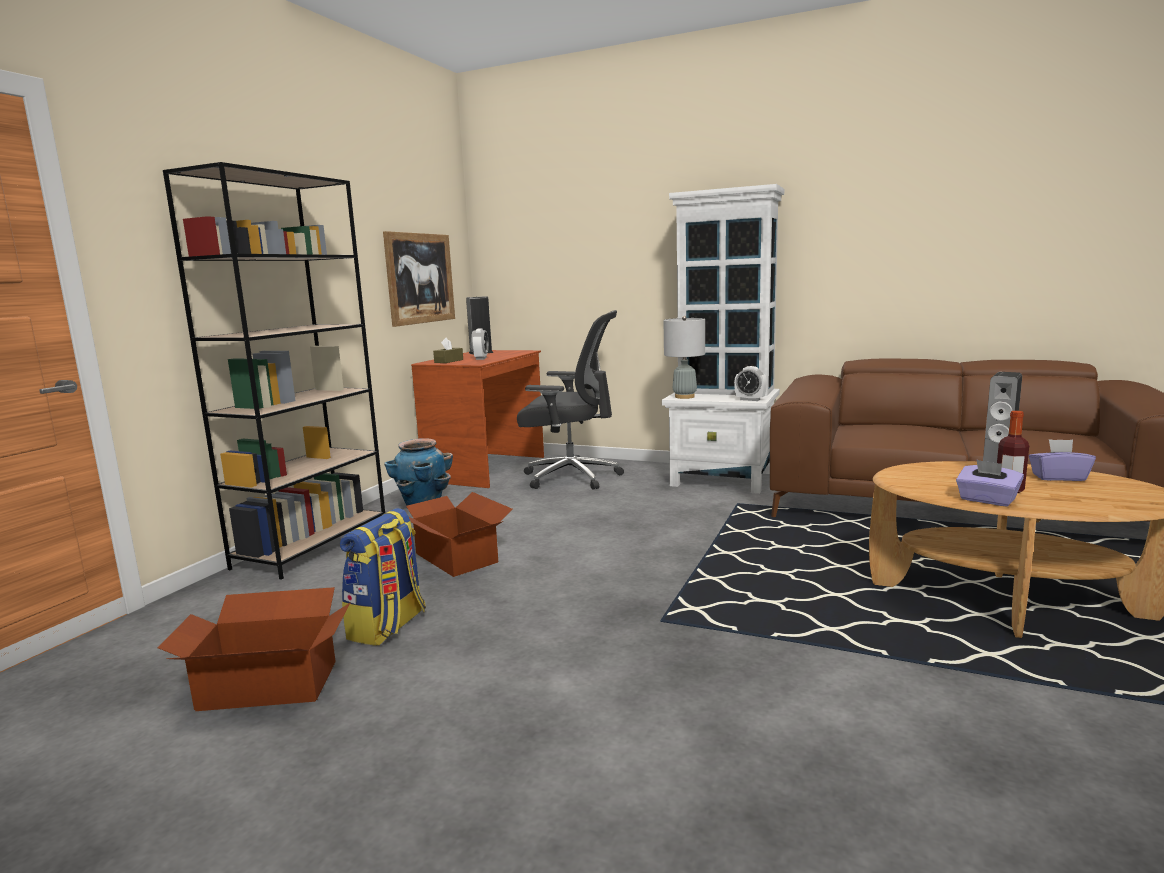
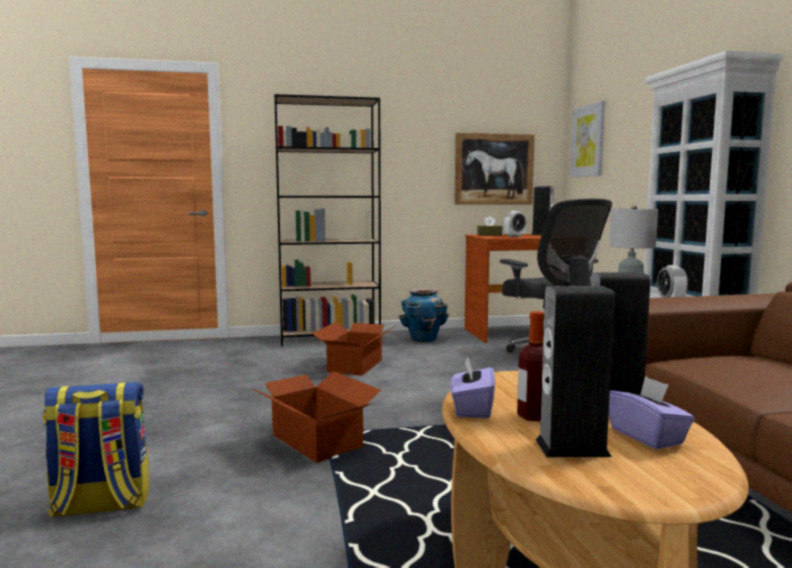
camera: 55 degrees right, 5 degrees down
(268, 684) = (170, 375): cardboard box -> cardboard box (317, 441)
(388, 626) = (248, 377): backpack -> backpack (100, 505)
(513, 245) = (588, 141): none -> picture
(1080, 495) = (572, 448): none -> speaker

